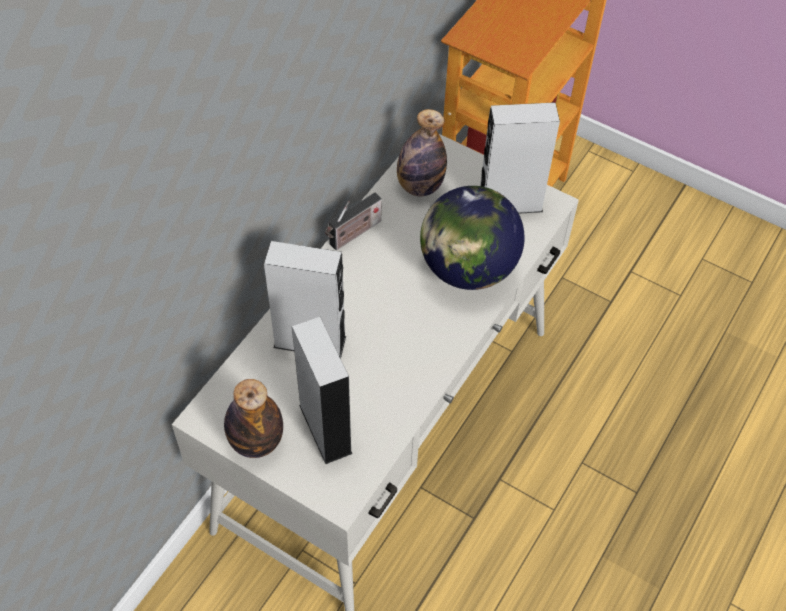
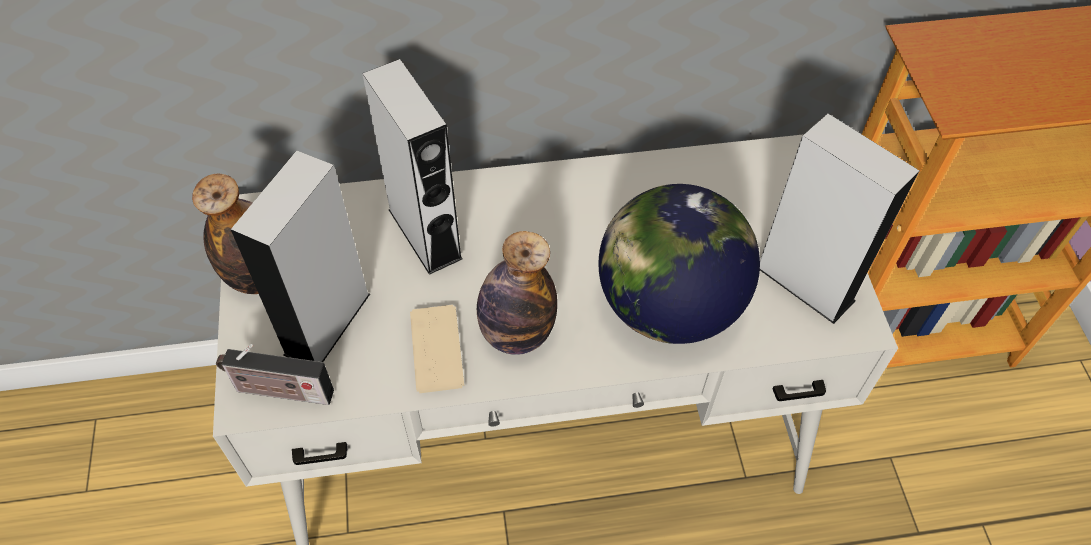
camera: 50 degrees right, 0 degrees up
(353, 234) = (598, 175): radio -> radio (280, 391)
(394, 388) = (436, 349): none -> beige game controller
(419, 186) = (727, 185): bottle -> bottle (516, 333)

